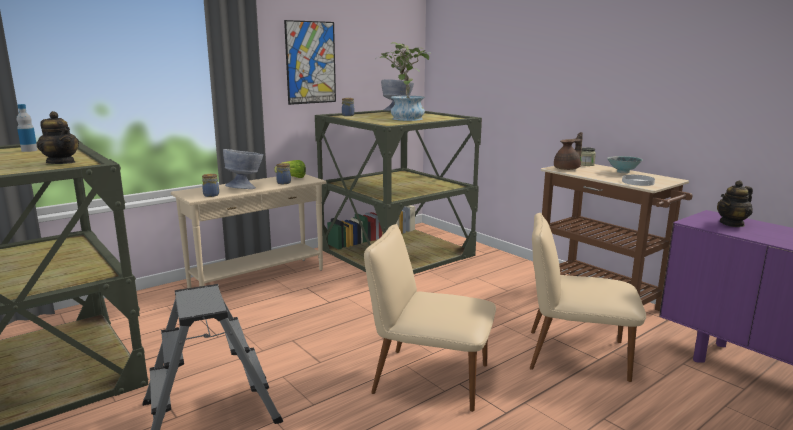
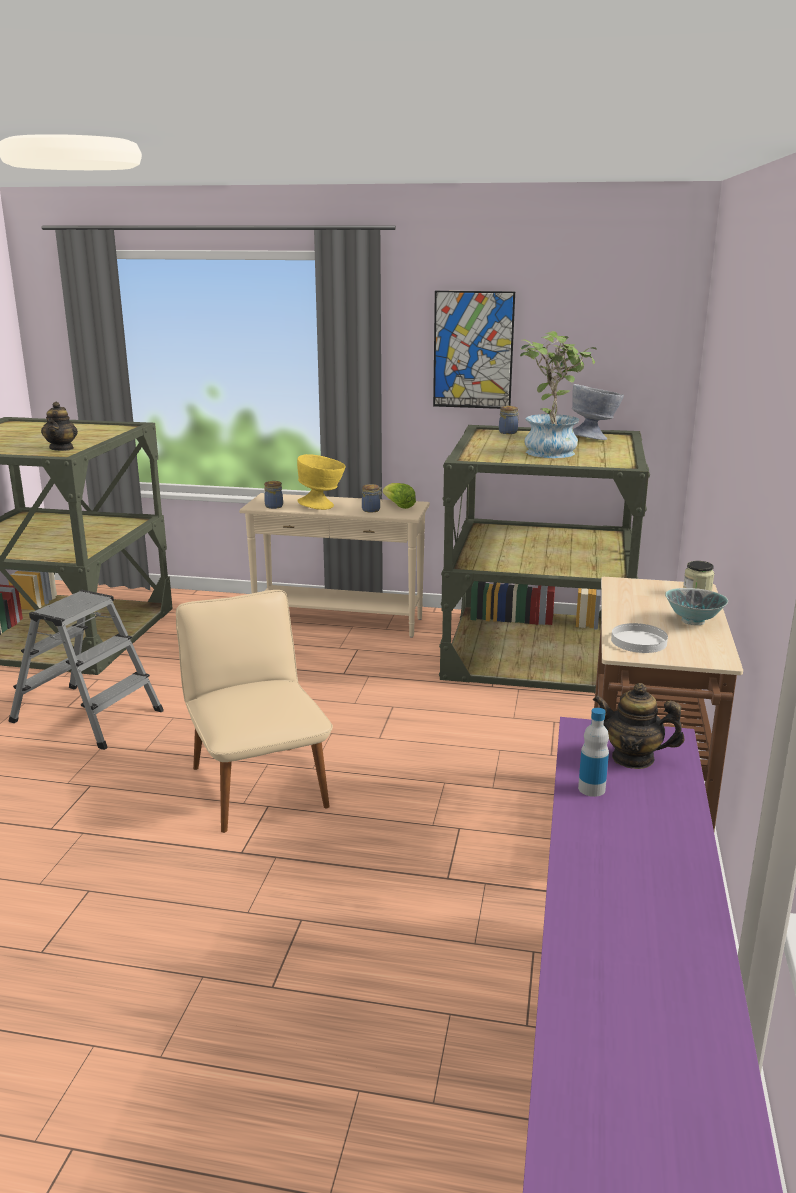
camera: 50 degrees right, 5 degrees up
(29, 150) = (94, 430): bottle -> bottle (591, 789)
(245, 188) = (322, 506): grey bowl -> yellow bowl
(568, 169) = (634, 589): brown teapot -> none
(577, 354) = (437, 858): beige chair -> none

